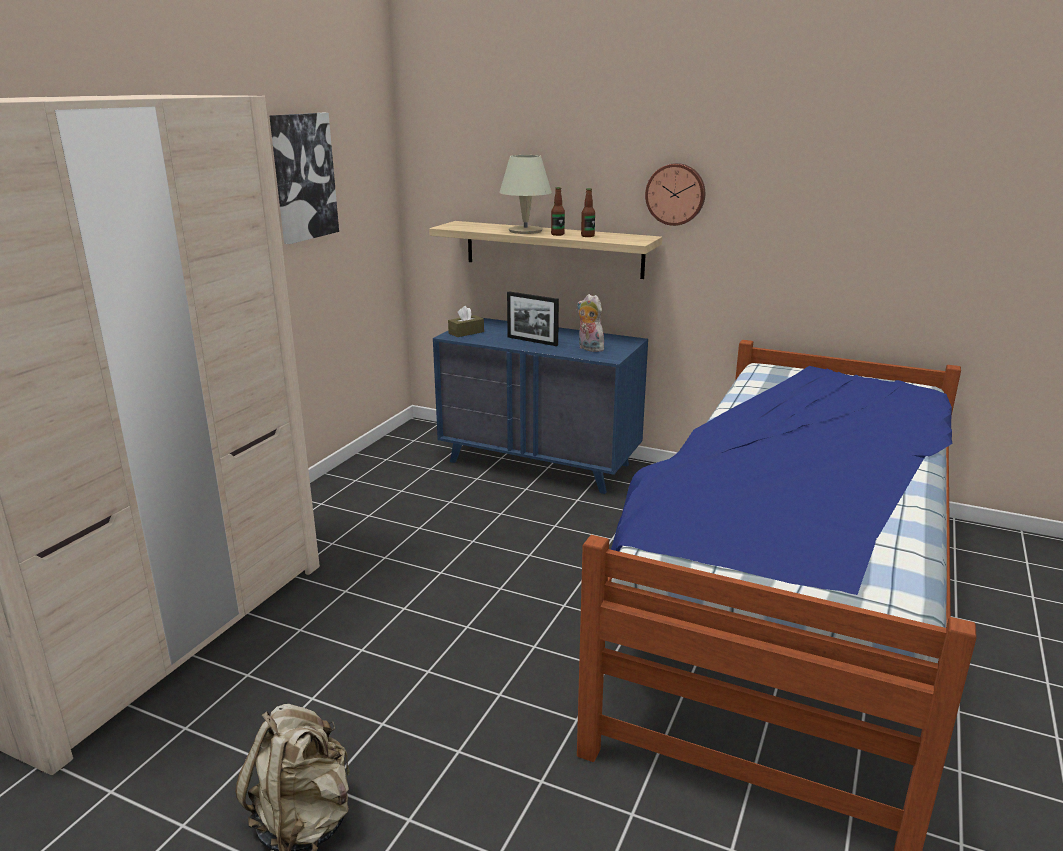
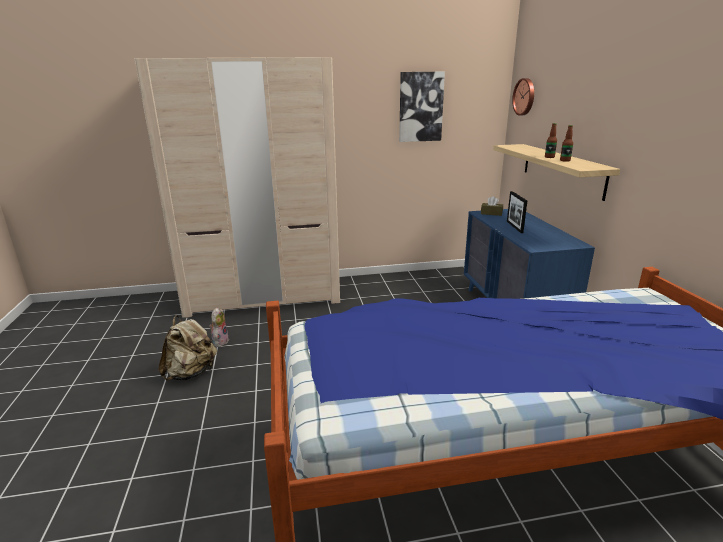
camera: 55 degrees right, 0 degrees up
(525, 231) = (538, 153): beige table lamp -> none
(589, 348) = (536, 240): plush toy -> plush toy (220, 341)
(676, 194) = (634, 135): wall clock -> wall clock (525, 97)

